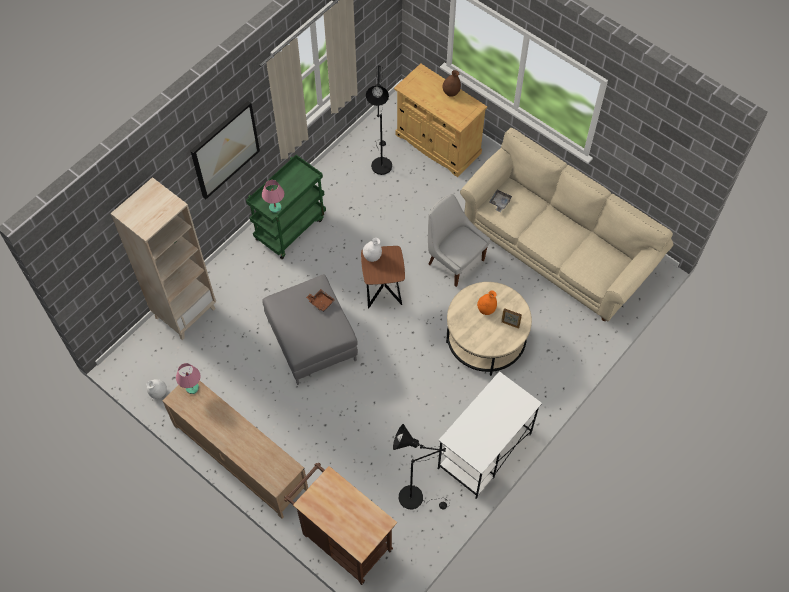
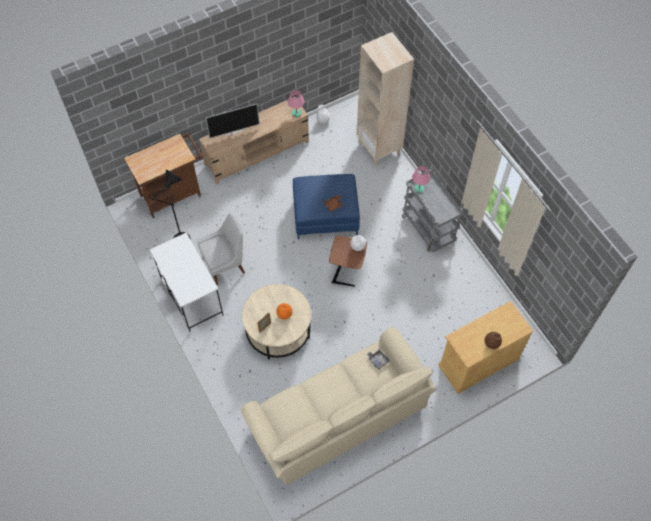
camera: 110 degrees right, 0 degrees up
(225, 149) = (449, 132): picture -> none
(249, 455) = (234, 132): none -> television
(290, 227) = (429, 229): green cart -> grey cart
(311, 340) = (325, 216): grey ottoman -> blue ottoman
(381, 162) = (472, 311): black floor lamp -> none
(454, 261) = (356, 333): white chair -> white chair (225, 264)

